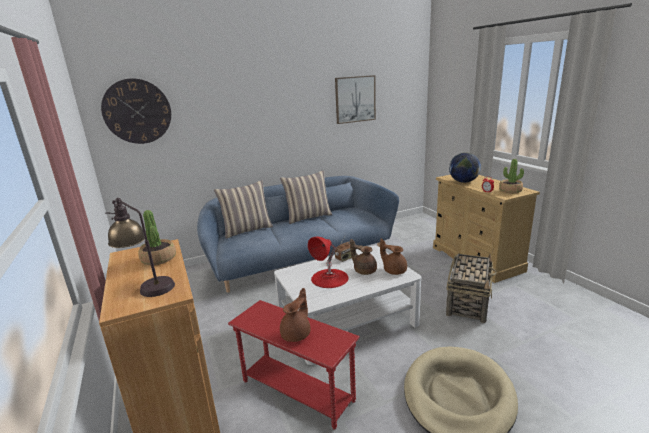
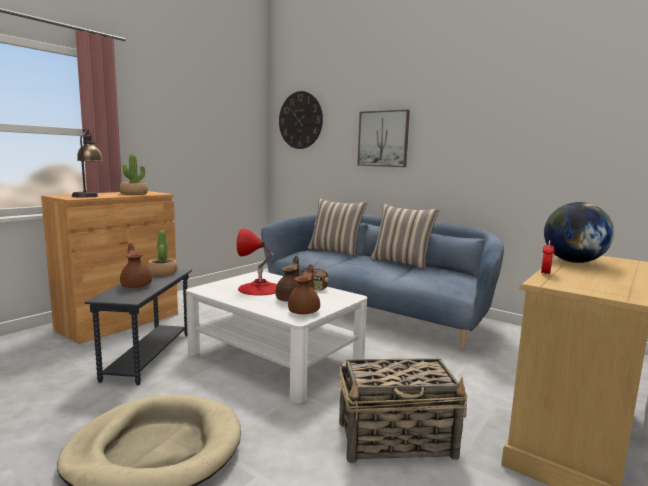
camera: 60 degrees right, 10 degrees down
(297, 334) = (136, 285): brown teapot -> brown teapot turned 120 degrees counterclockwise
(297, 390) = (149, 356): red side table -> grey side table
(355, 99) = (536, 121): picture -> picture (383, 139)
(510, 190) = (593, 286): potted plant -> potted plant (162, 272)

